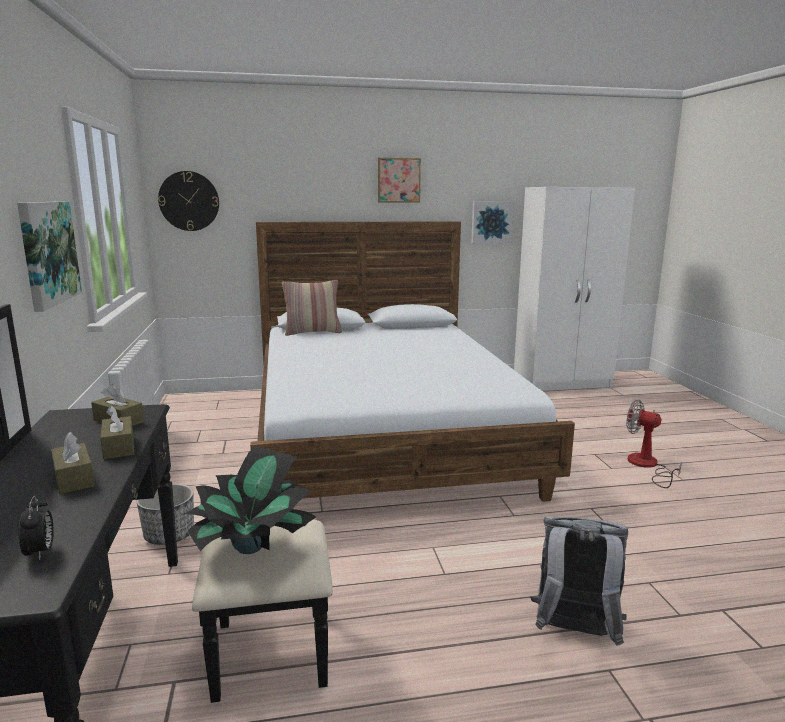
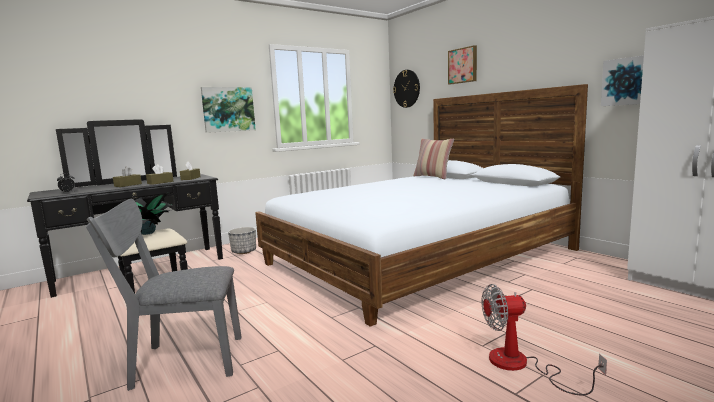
camera: 65 degrees right, 5 degrees down
(398, 180) = (531, 52): picture -> picture (463, 65)
(574, 633) = (180, 361): grey backpack -> grey chair
(647, 466) = (521, 365): fan -> fan turned 105 degrees counterclockwise

